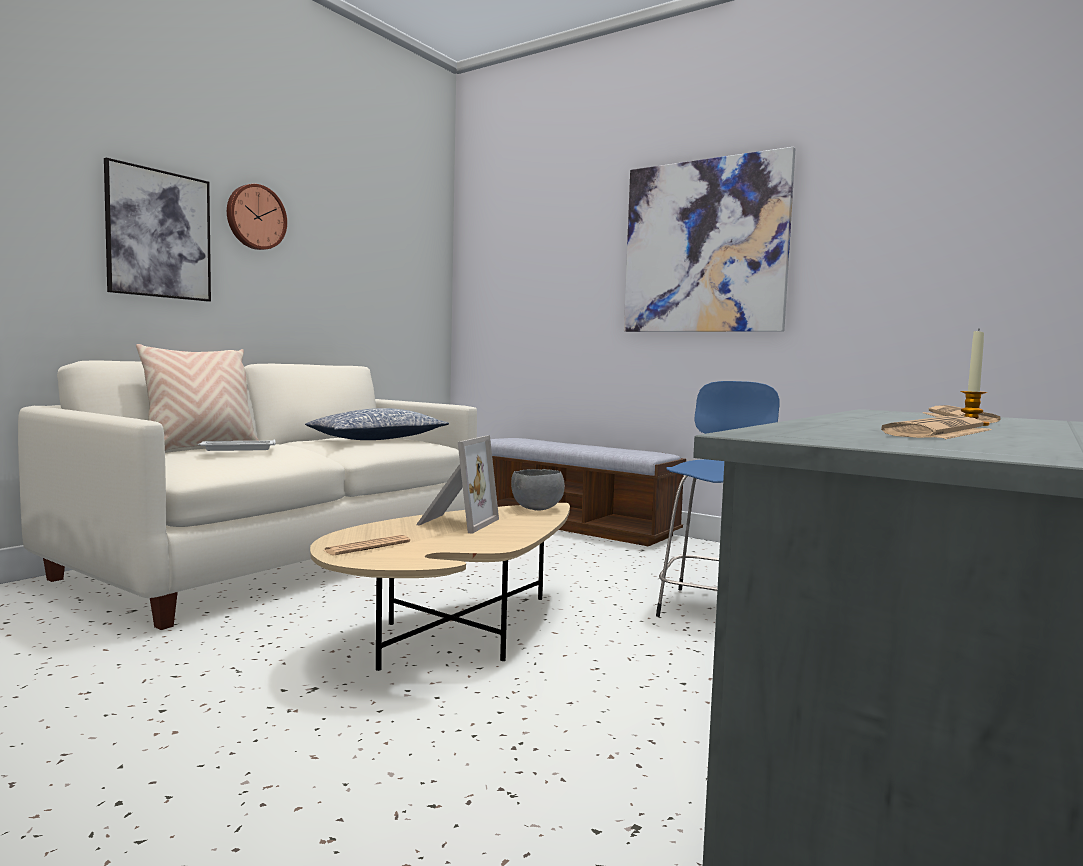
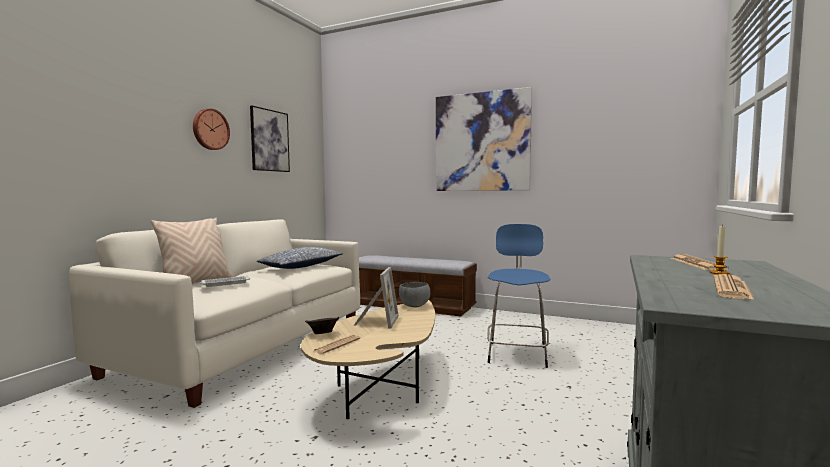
camera: 10 degrees left, 0 degrees up
(159, 234) = (152, 144): picture -> picture (269, 140)
(357, 532) = (322, 334): none -> brown bowl

